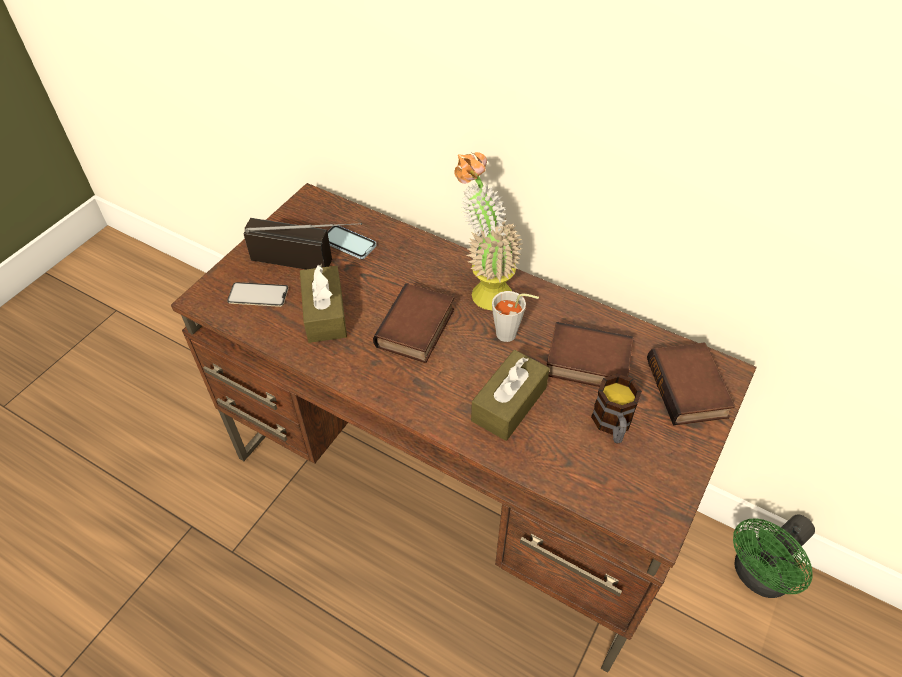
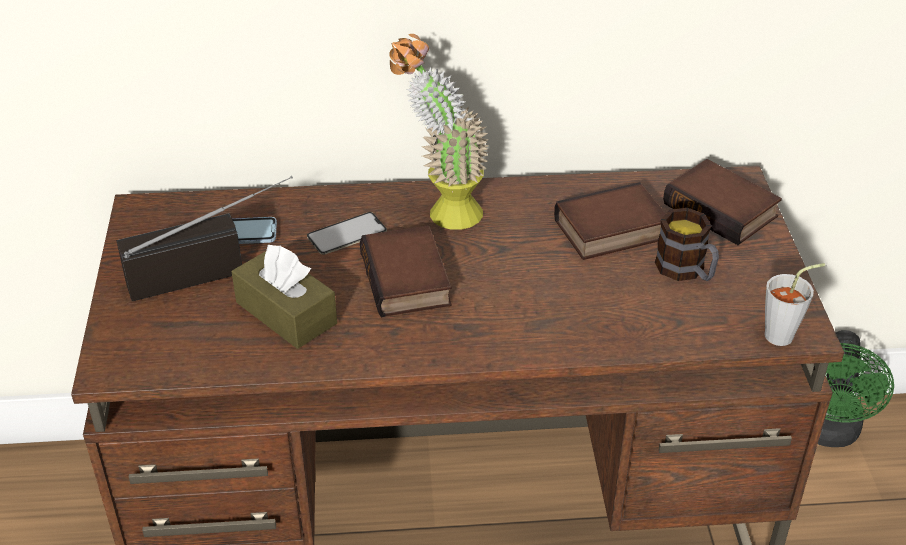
camera: 35 degrees left, 10 degrees down
(258, 295) = (180, 332): phone -> phone (347, 234)
(509, 404) = (573, 301): brown tissue box -> none
(511, 335) = (513, 240): grey cup -> grey cup (785, 335)

